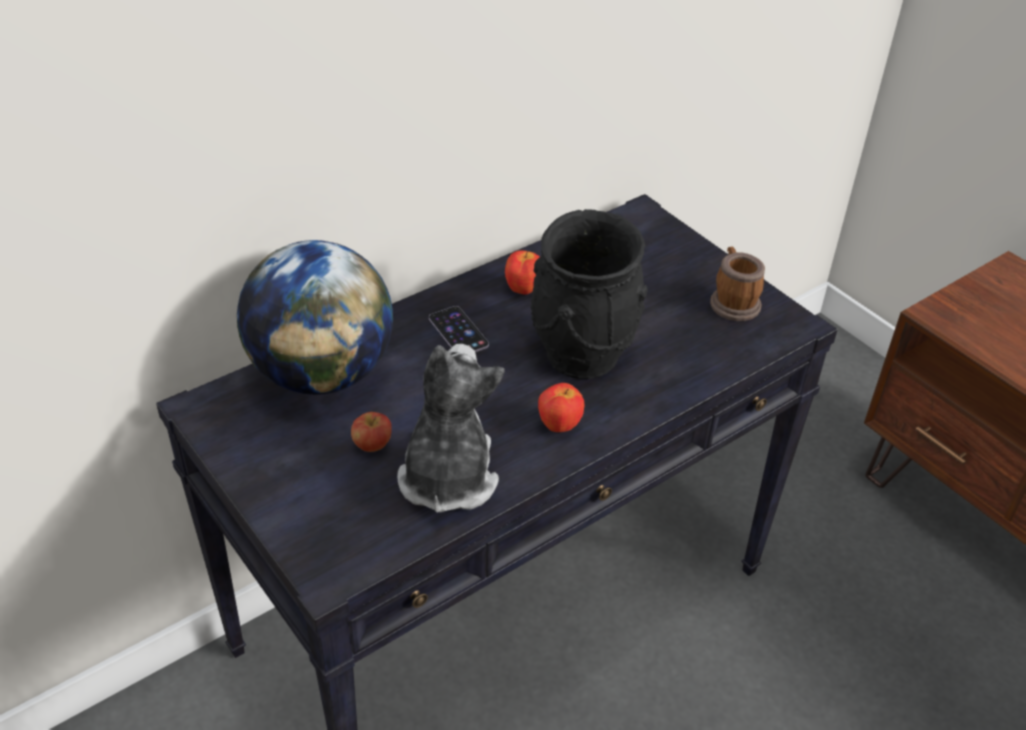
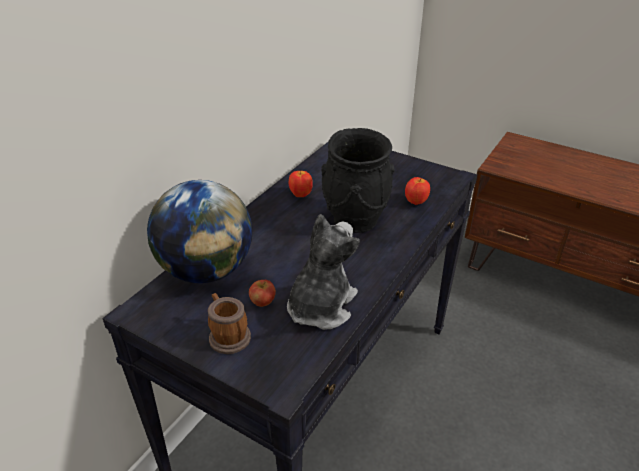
camera: 20 degrees left, 5 degrees down
(447, 477) = (320, 306): plush toy -> plush toy turned 45 degrees clockwise
(458, 331) = (277, 226): phone -> none
(559, 425) = (367, 260): apple -> apple (415, 202)
(732, 301) = (417, 174): mug -> mug (227, 335)

